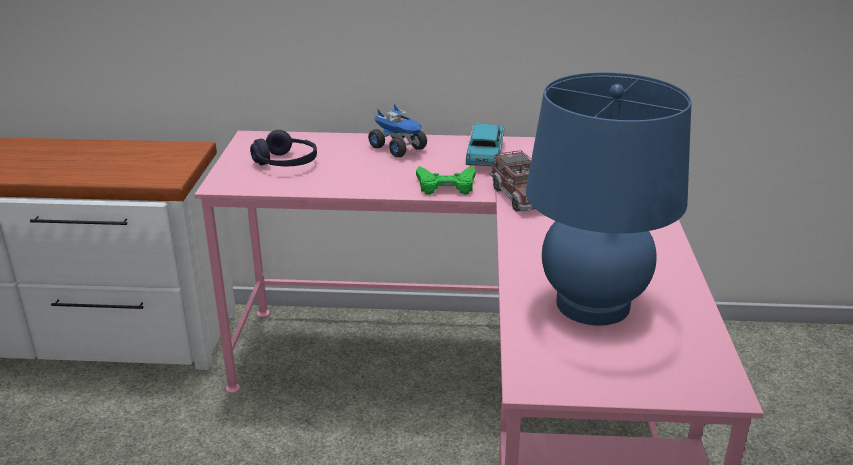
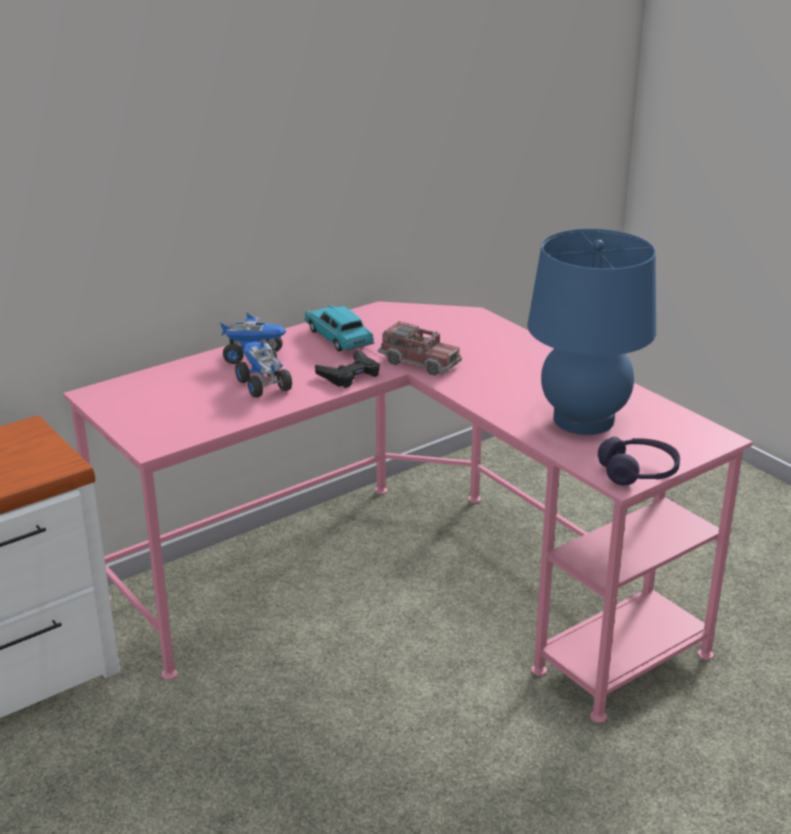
camera: 40 degrees left, 0 degrees up
(286, 163) = (175, 405): purple headphones -> purple headphones (638, 472)
(368, 170) = (262, 385): none -> toy truck
(446, 186) = (349, 375): green game controller -> black game controller

